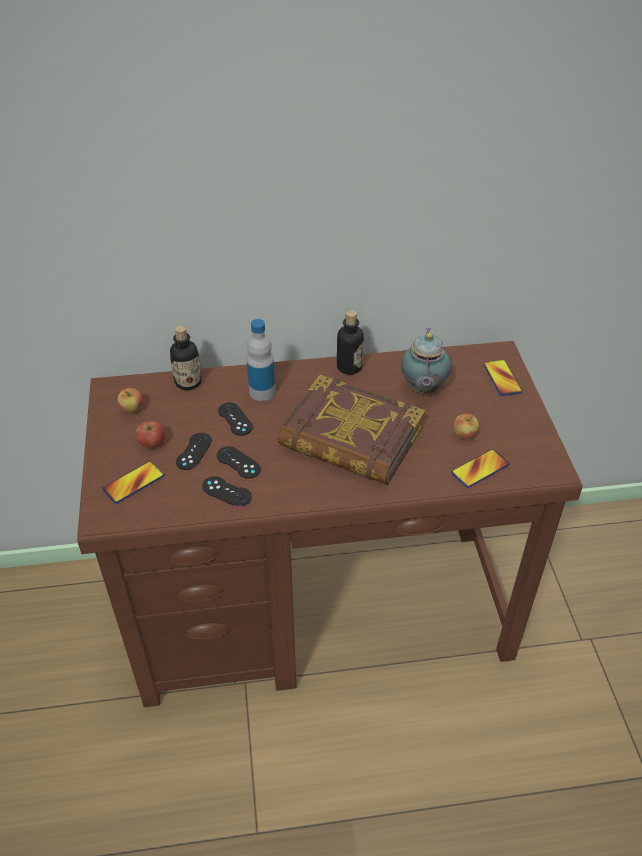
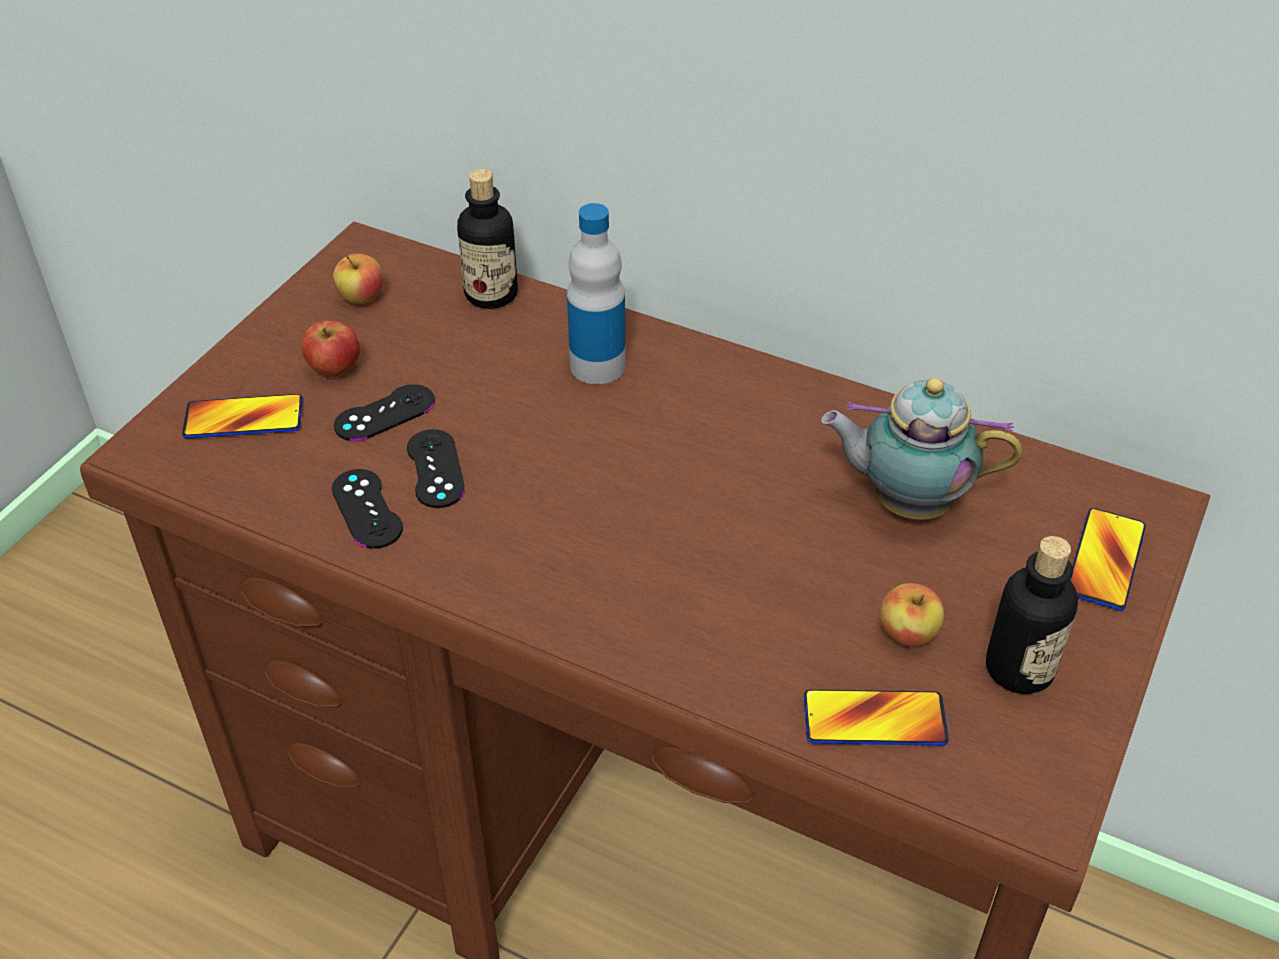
camera: 35 degrees right, 0 degrees up
(235, 419) = (505, 391): black game controller -> none
(349, 367) = (800, 393): bottle -> bottle (1019, 669)
(350, 439) = (672, 526): book -> none
(422, 390) = (906, 502): teapot -> teapot turned 60 degrees clockwise

